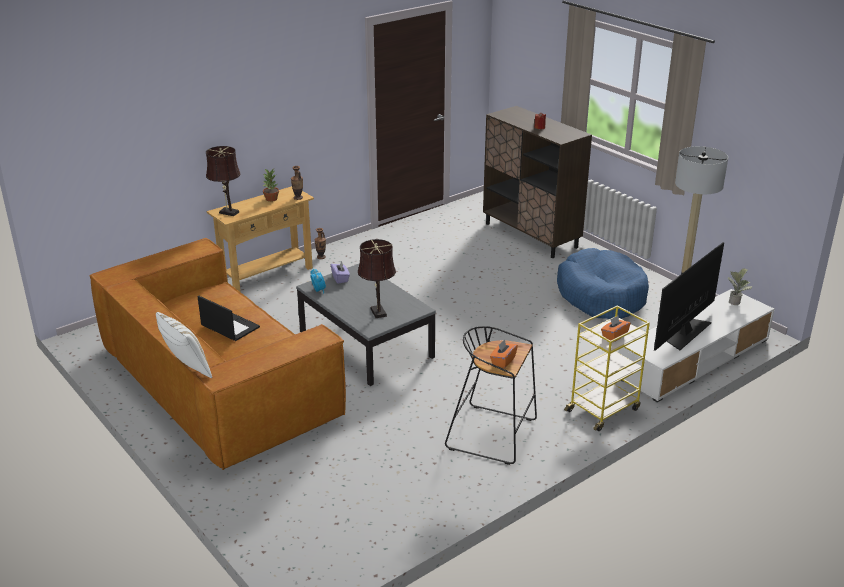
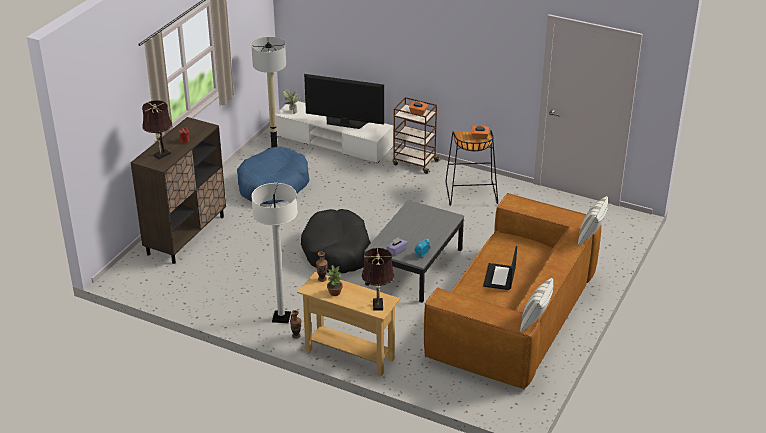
camera: 115 degrees left, 5 degrees up
(102, 284) = (535, 321): none -> white pillow
(354, 255) = (281, 317): none -> white floor lamp
(378, 311) = (429, 221): brown table lamp -> brown table lamp (161, 155)
(436, 305) = (337, 251): none -> black dog bed
(603, 409) = (414, 163): yellow cart -> brown cart

